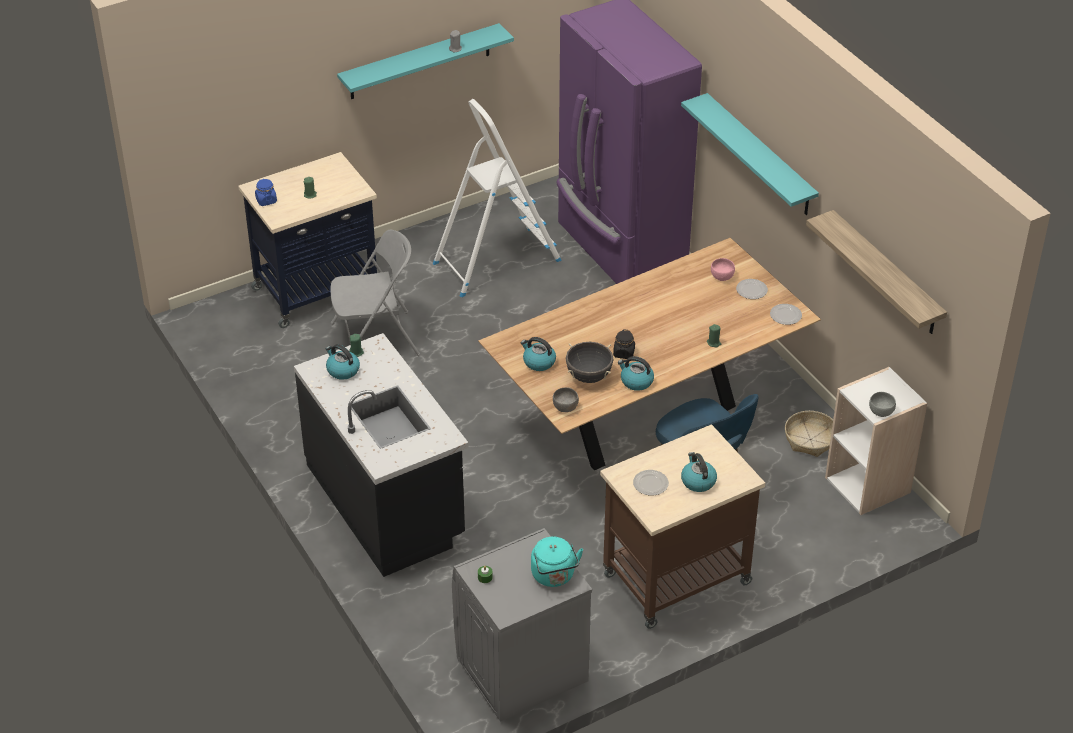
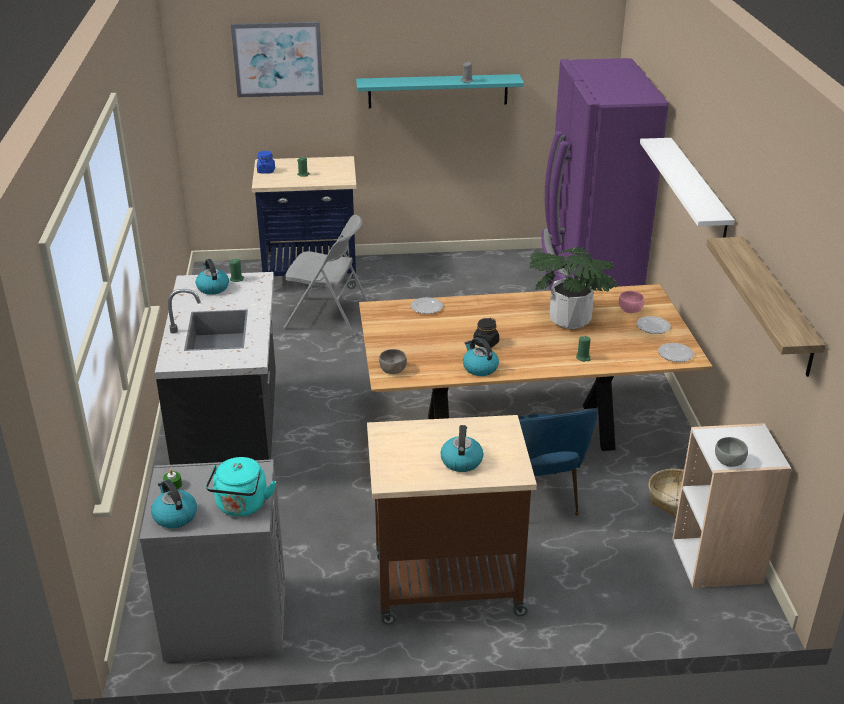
camera: 25 degrees right, 10 degrees down
(255, 78) = (278, 59): none -> picture
(497, 261) = (472, 290): white step ladder -> none
(538, 362) = (398, 330): kettle -> kettle (174, 516)
(588, 376) = (436, 352): black cooking pot -> none
(650, 484) = (408, 448): plate -> plate (426, 307)
(678, 305) = (569, 320): none -> potted plant
(760, 156) = (697, 193): turquoise shelf -> white shelf

